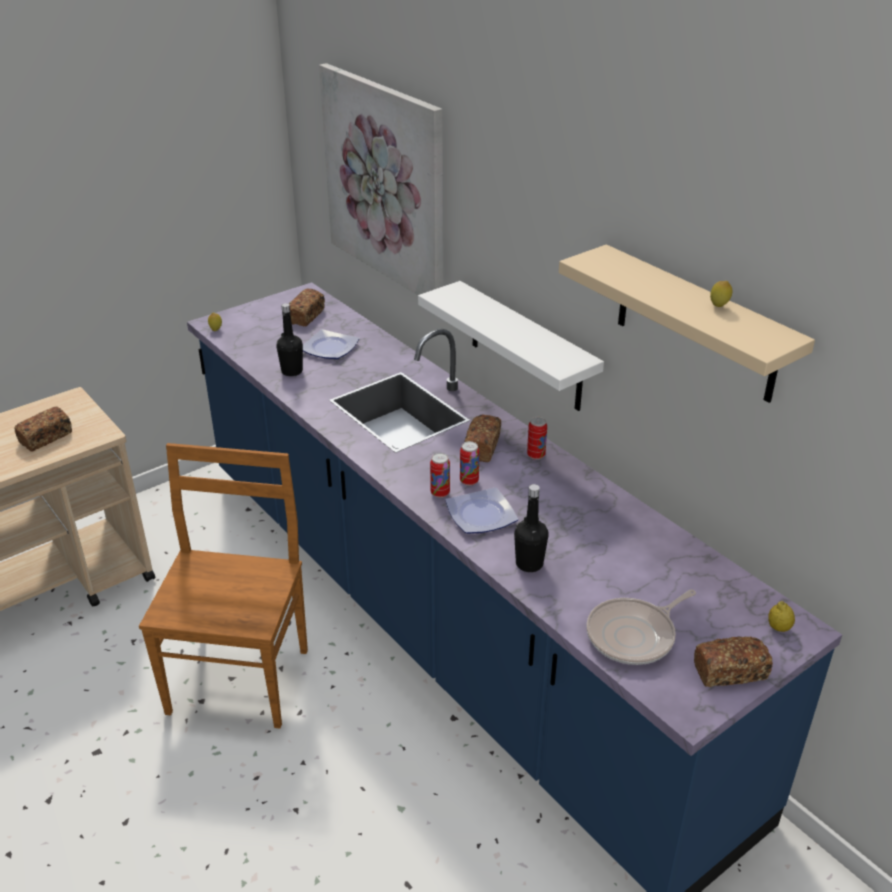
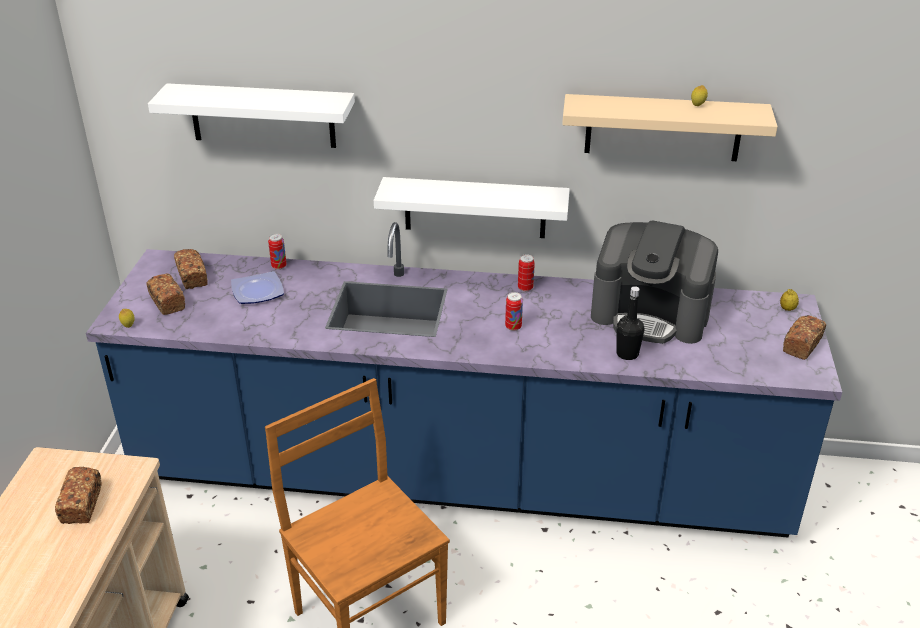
camera: 45 degrees left, 0 degrees up
(292, 371) = (257, 323): black bottle -> none
(385, 182) = (262, 115): picture -> white shelf
(440, 493) = (508, 345): can -> can (279, 266)
(479, 515) = (554, 343): plate -> none
(482, 447) = (485, 301): bread -> bread (167, 302)
(614, 544) = (650, 315): none -> coffee machine
(634, 635) = (736, 357): frying pan -> none

